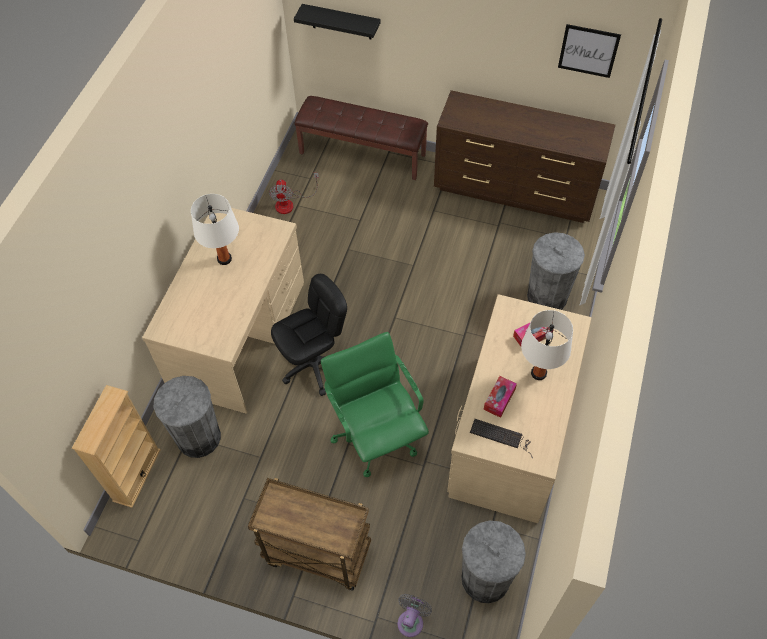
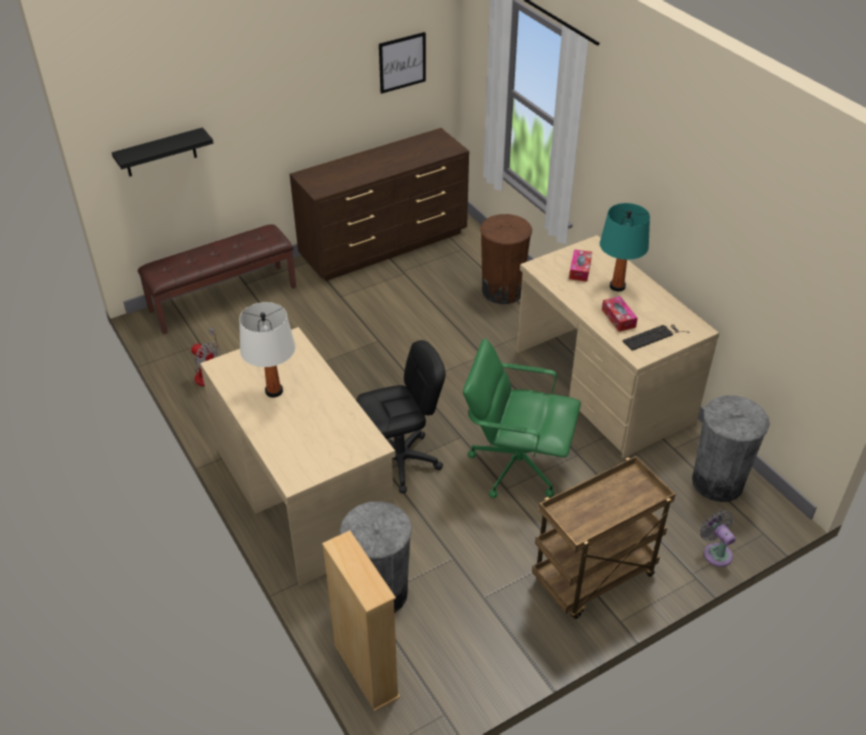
camera: 50 degrees left, 15 degrees down
(314, 365) = (400, 461): black office chair -> black office chair turned 60 degrees clockwise
(538, 373) = (617, 286): white table lamp -> turquoise table lamp
(547, 296) = (502, 291): grey trash can -> brown trash can

